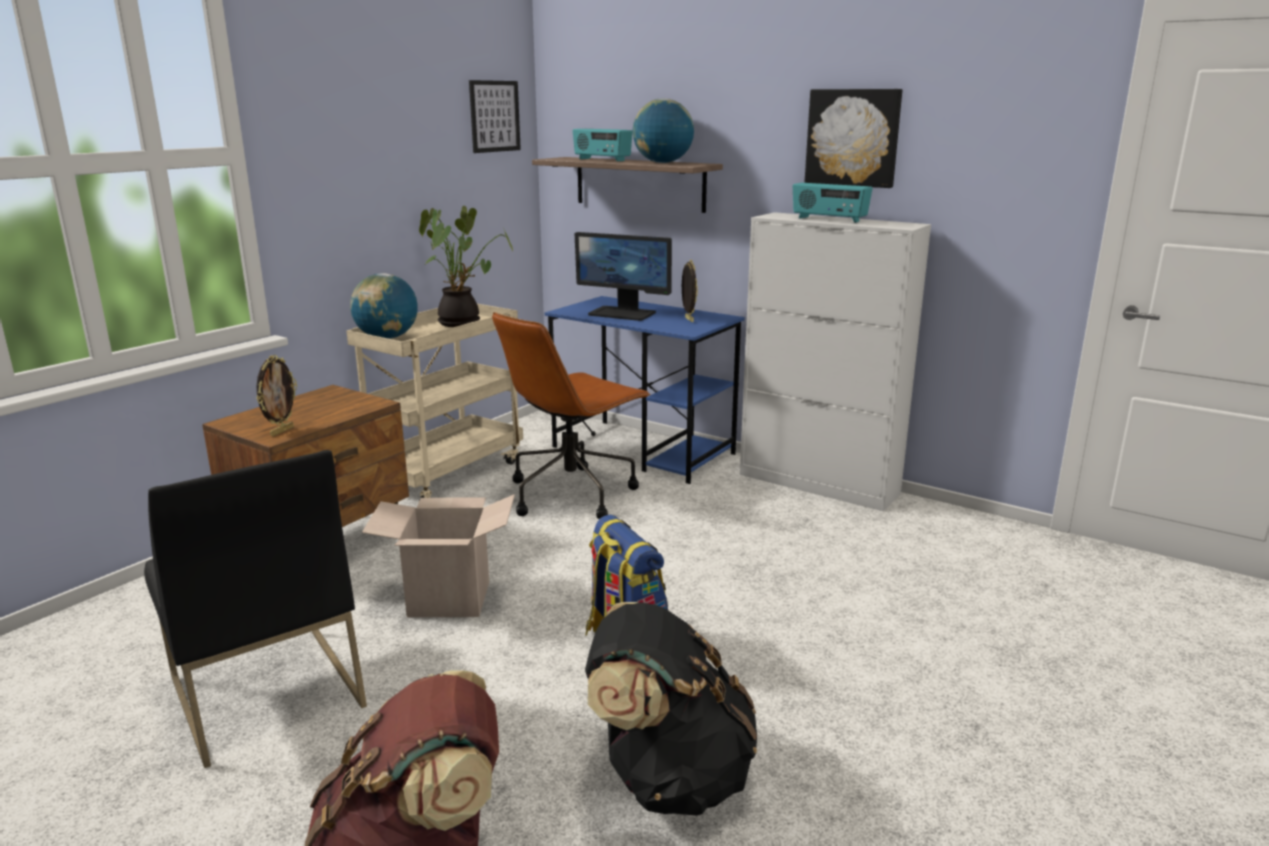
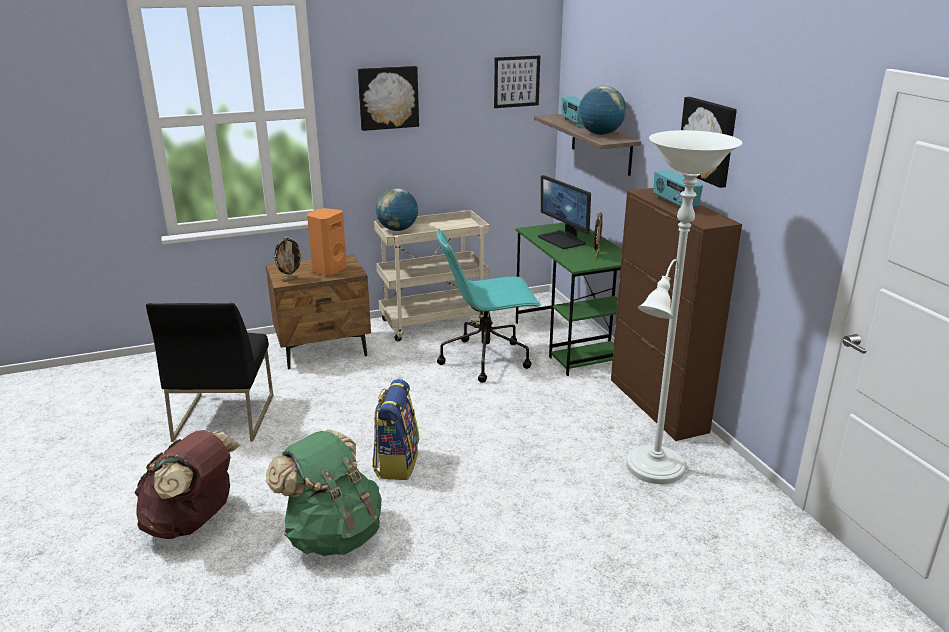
camera: 35 degrees right, 5 degrees up
(327, 408) = (328, 270): none -> orange speaker
(345, 133) = (388, 97): none -> picture
(449, 599) = (347, 401): cardboard box -> none
(463, 322) = (455, 226): potted plant -> none
(572, 493) = (487, 359): brown office chair -> turquoise office chair
(644, 450) = (570, 342): blue desk -> green desk
(668, 776) = (333, 534): black backpack -> green backpack
(819, 484) = (657, 405): white cabinet -> brown cabinet
(906, 546) = (652, 471): none -> white floor lamp

